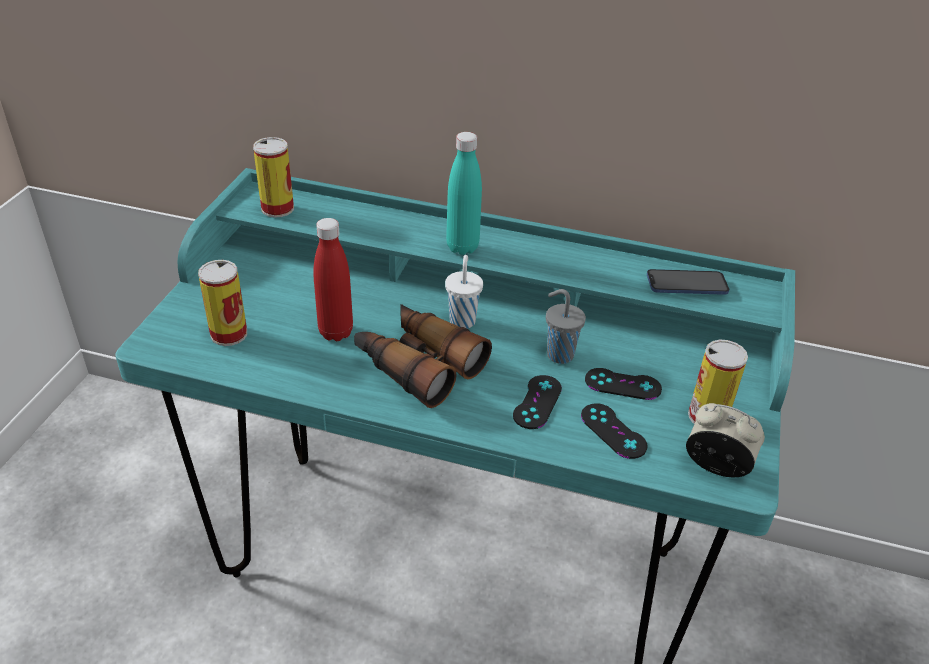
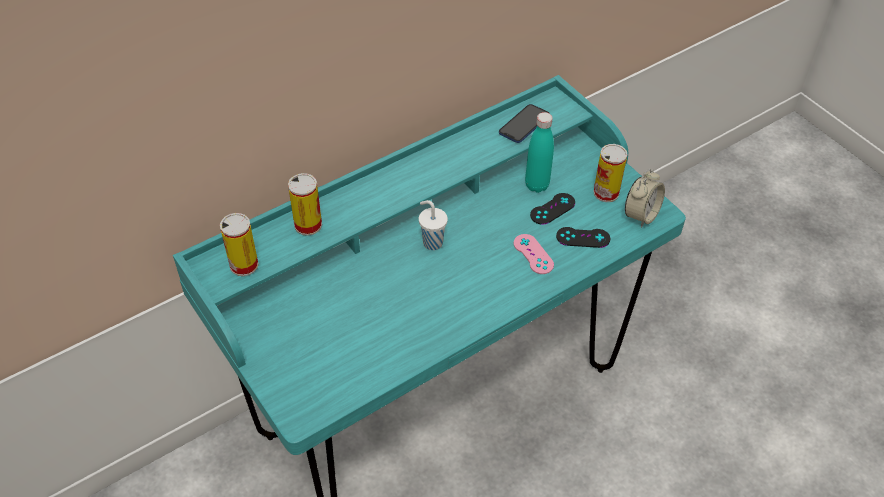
camera: 50 degrees left, 10 degrees up
(229, 334) = (330, 368): can -> can (308, 225)
(336, 332) = (383, 310): red bottle -> none
(417, 364) = (452, 288): binoculars -> none
(462, 247) = (390, 197): turquoise bottle -> turquoise bottle (536, 185)
(537, 402) = (533, 254): black game controller -> pink game controller
(558, 354) = (503, 219): grey cup -> none
(716, 466) = (641, 215): alarm clock -> alarm clock turned 150 degrees clockwise

